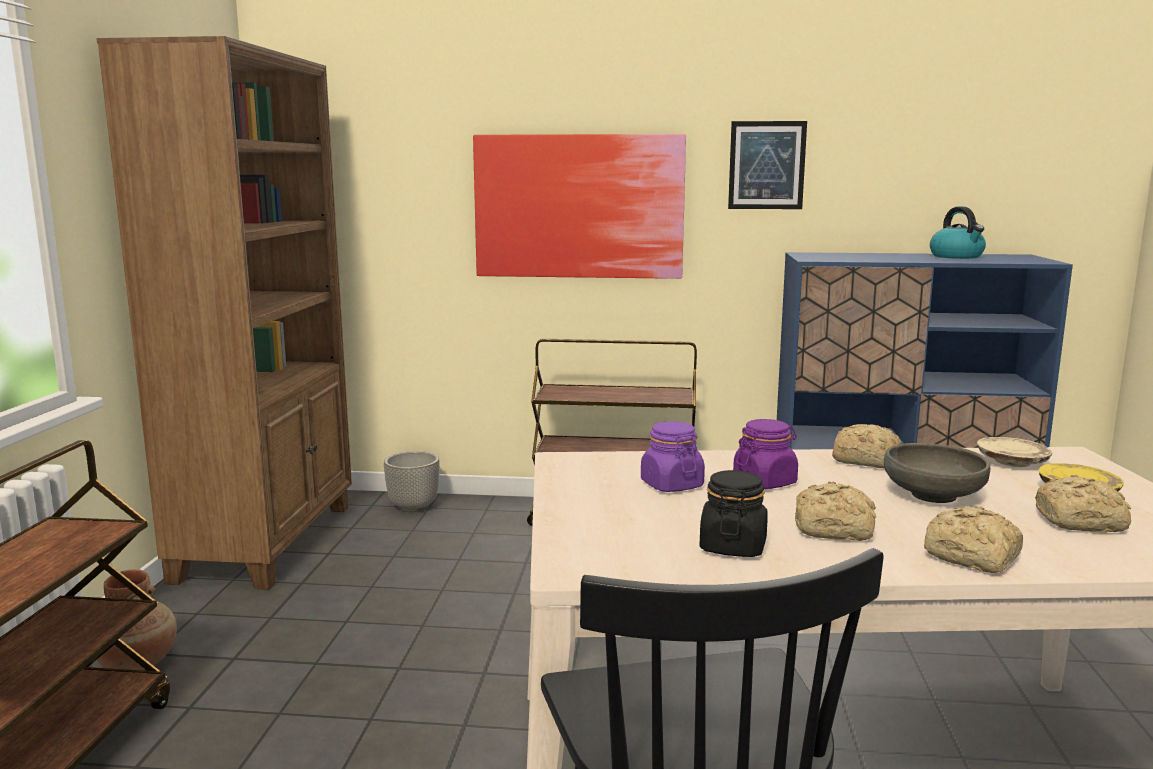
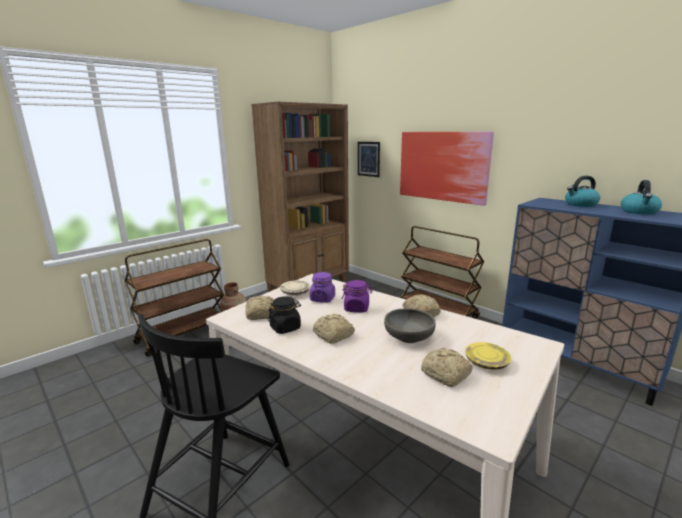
camera: 40 degrees right, 5 degrees up
(414, 507) = (368, 286): planter -> none
(766, 165) = (535, 148): picture -> picture (368, 159)
(868, 255) = (580, 204): none -> kettle
(973, 558) = (353, 367): bread -> bread (260, 314)
(1012, 462) = (494, 337): beige plate -> beige plate (295, 292)

